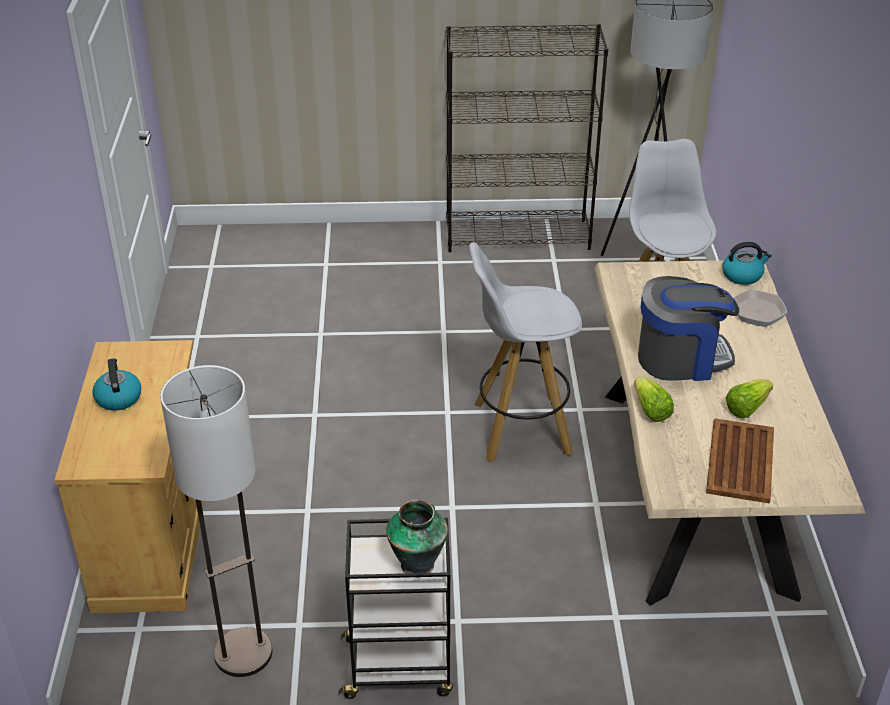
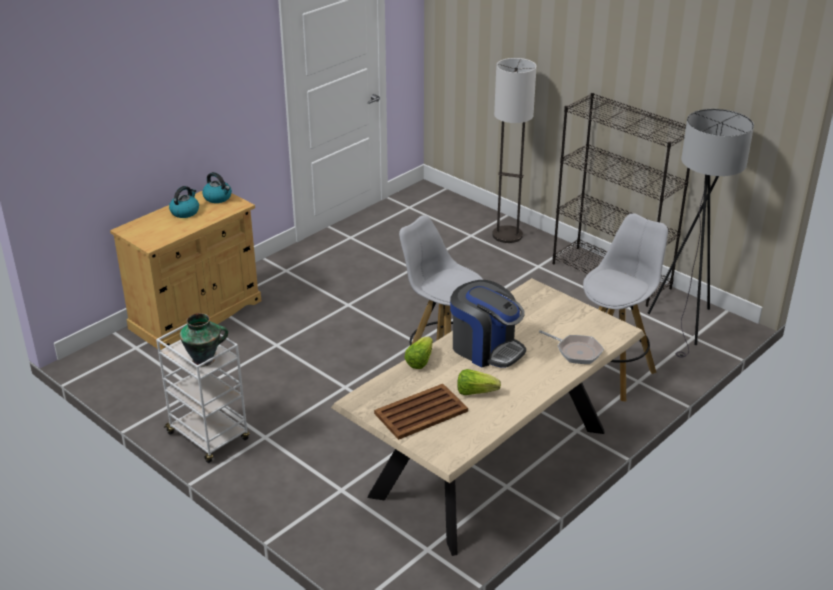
camera: 45 degrees right, 5 degrees down
(243, 653) = (158, 385): floor lamp -> floor lamp (507, 235)
(400, 667) = (209, 437): black cart -> white cart
(742, 275) = (610, 330): kettle -> kettle (218, 198)

